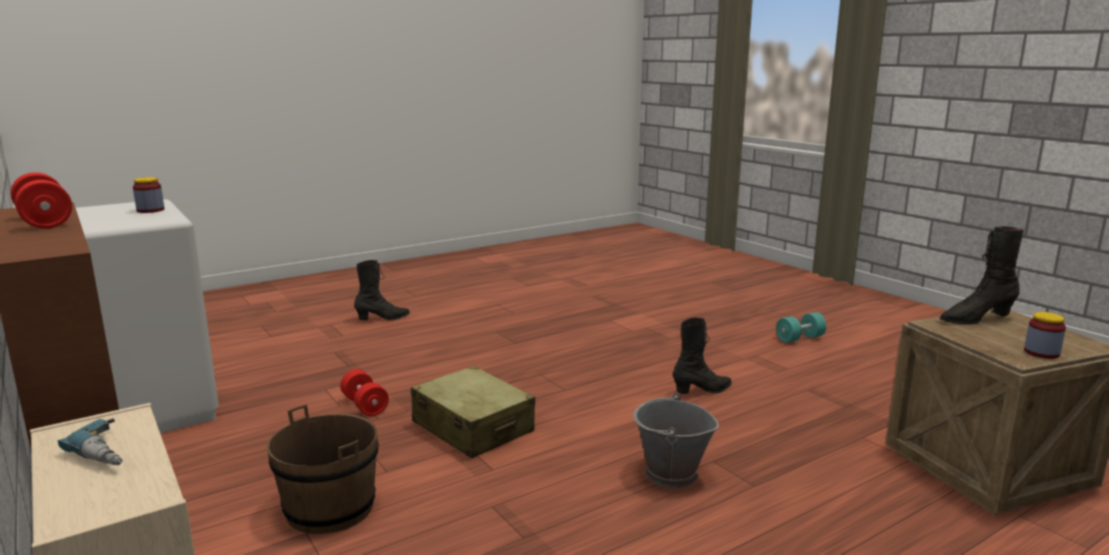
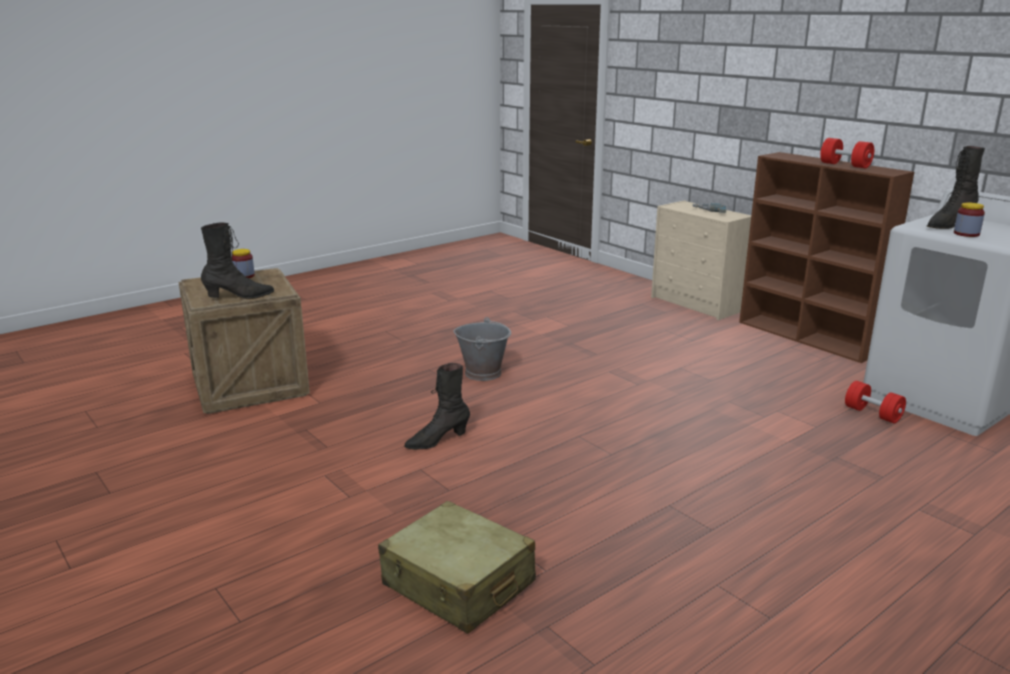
camera: 175 degrees right, 5 degrees up
(330, 508) = (693, 349): brown bucket -> none
(365, 405) = (755, 412): red dumbbell -> red dumbbell (872, 414)
(383, 318) = (917, 554): black boot -> black boot (948, 225)
(473, 427) = (643, 397): beige suitcase -> beige suitcase (458, 584)
(800, 338) = (260, 536): turquoise dumbbell -> none

